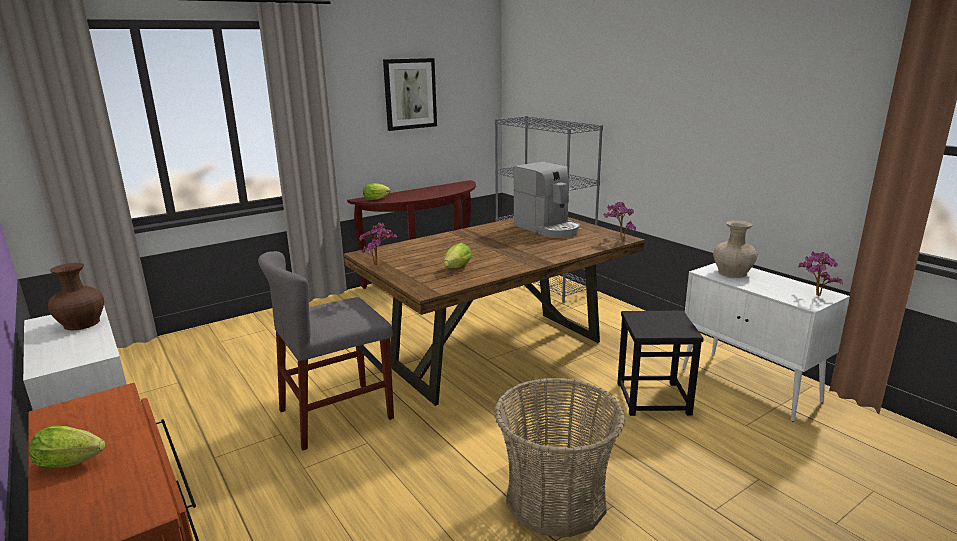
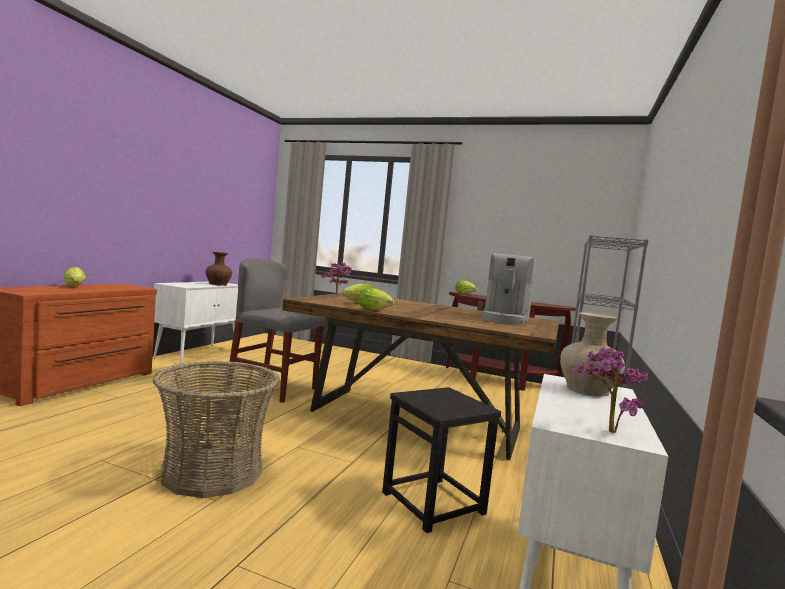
camera: 55 degrees right, 15 degrees down
(410, 94) = (525, 218): picture -> none
(509, 270) = (375, 310): none -> lettuce
(619, 239) = (530, 333): potted plant -> none

